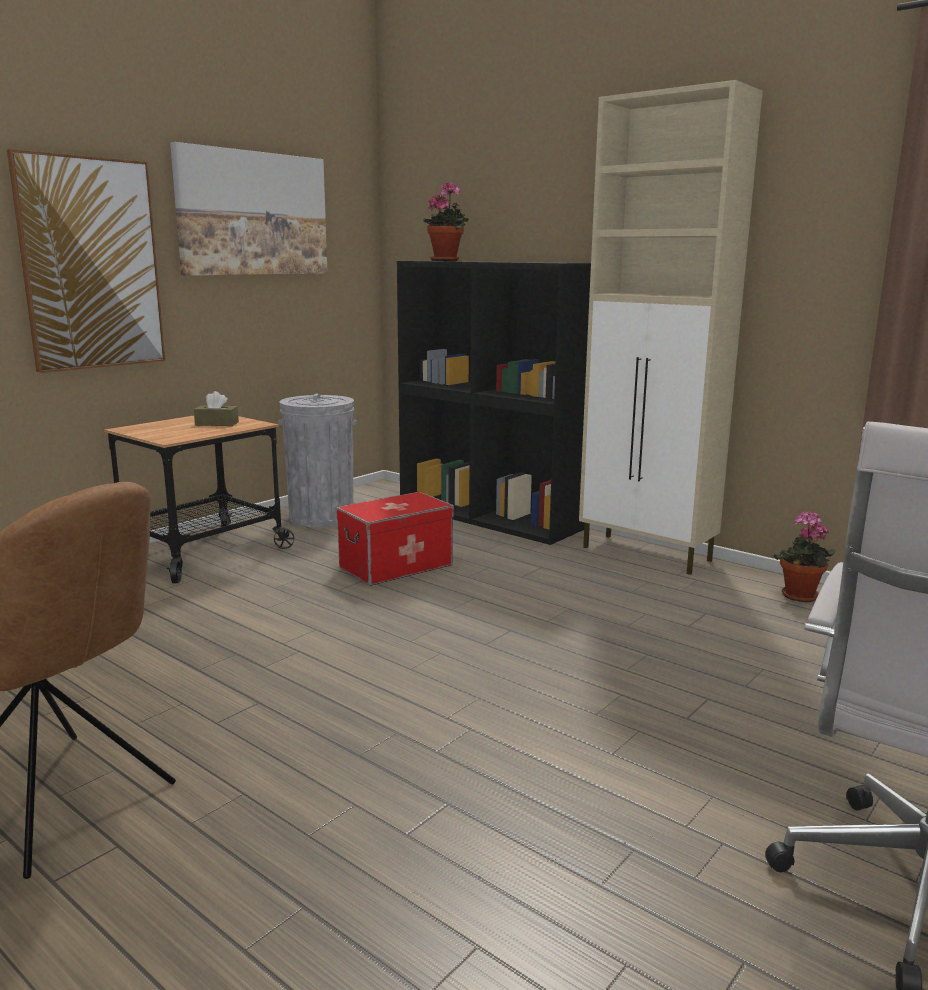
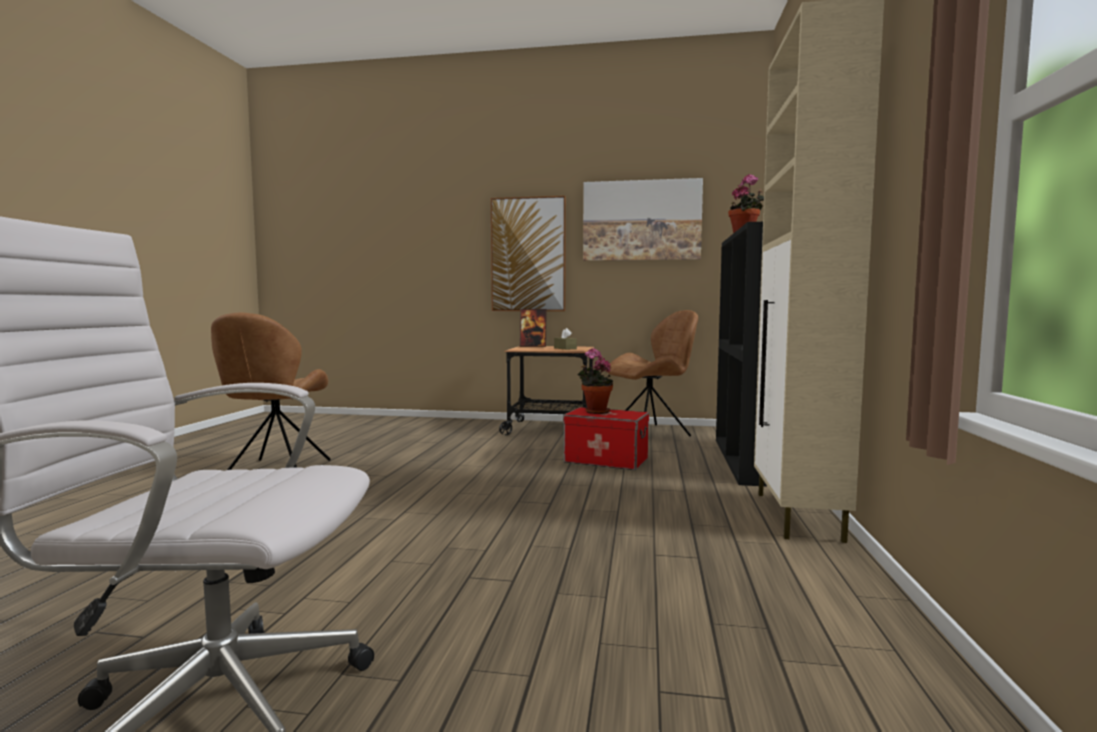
camera: 60 degrees right, 10 degrees down
(138, 427) = (533, 346): none -> picture frame
(321, 517) = (651, 433): grey trash can -> brown chair
(799, 597) = (835, 596): potted plant -> potted plant (595, 412)

